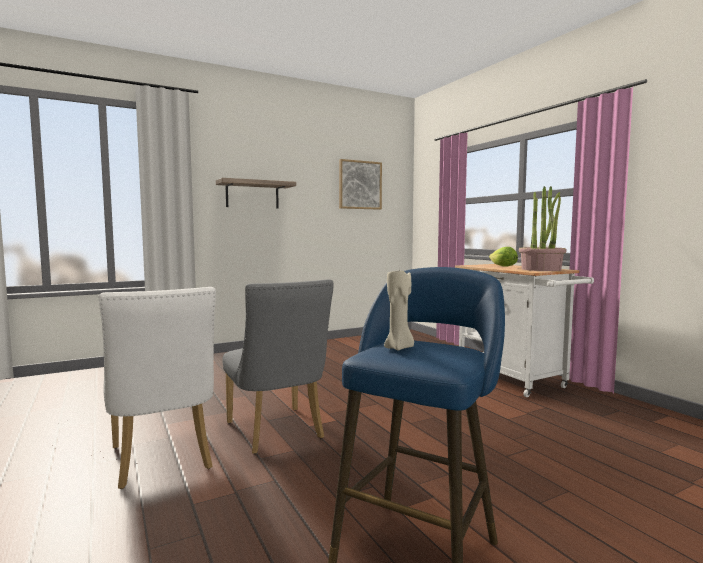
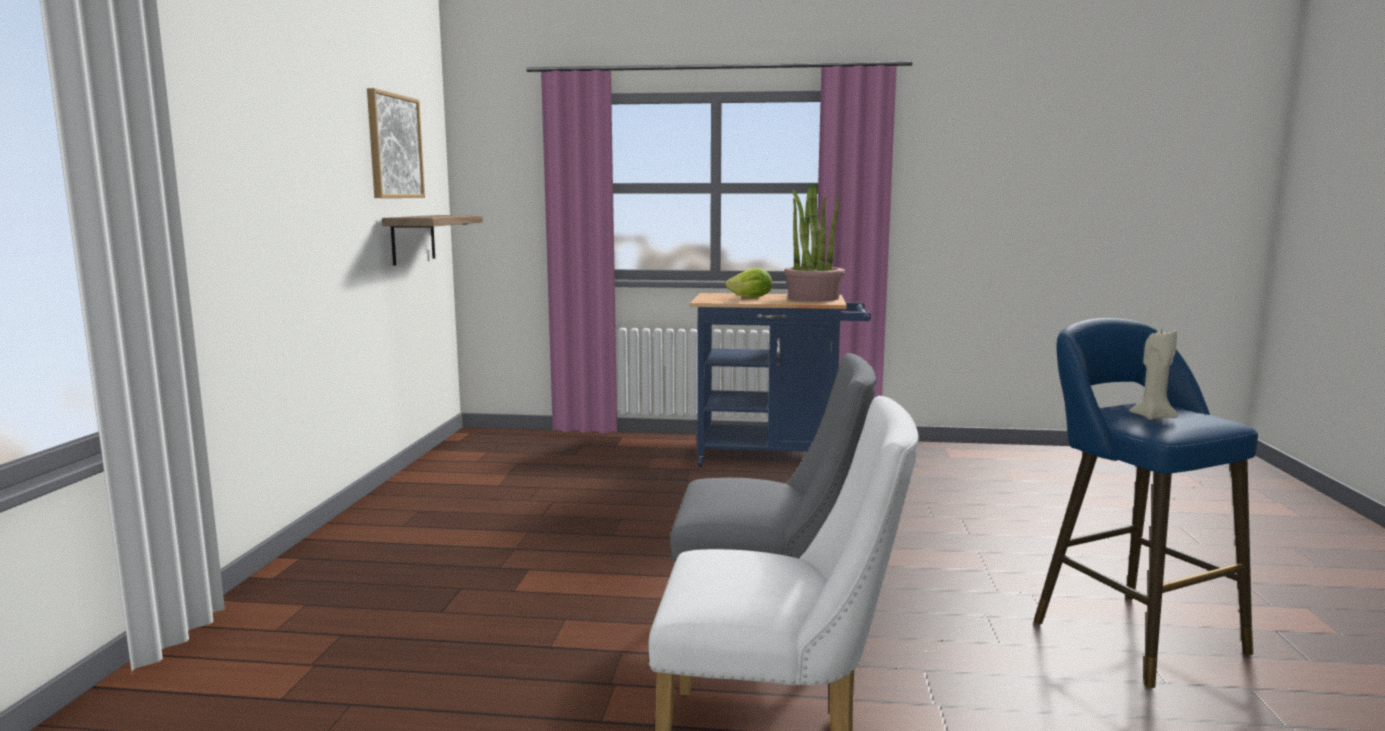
camera: 55 degrees left, 5 degrees up
(252, 195) = (254, 170): shelf -> shelf (413, 239)
(515, 380) = (777, 457): white cart -> blue cart

